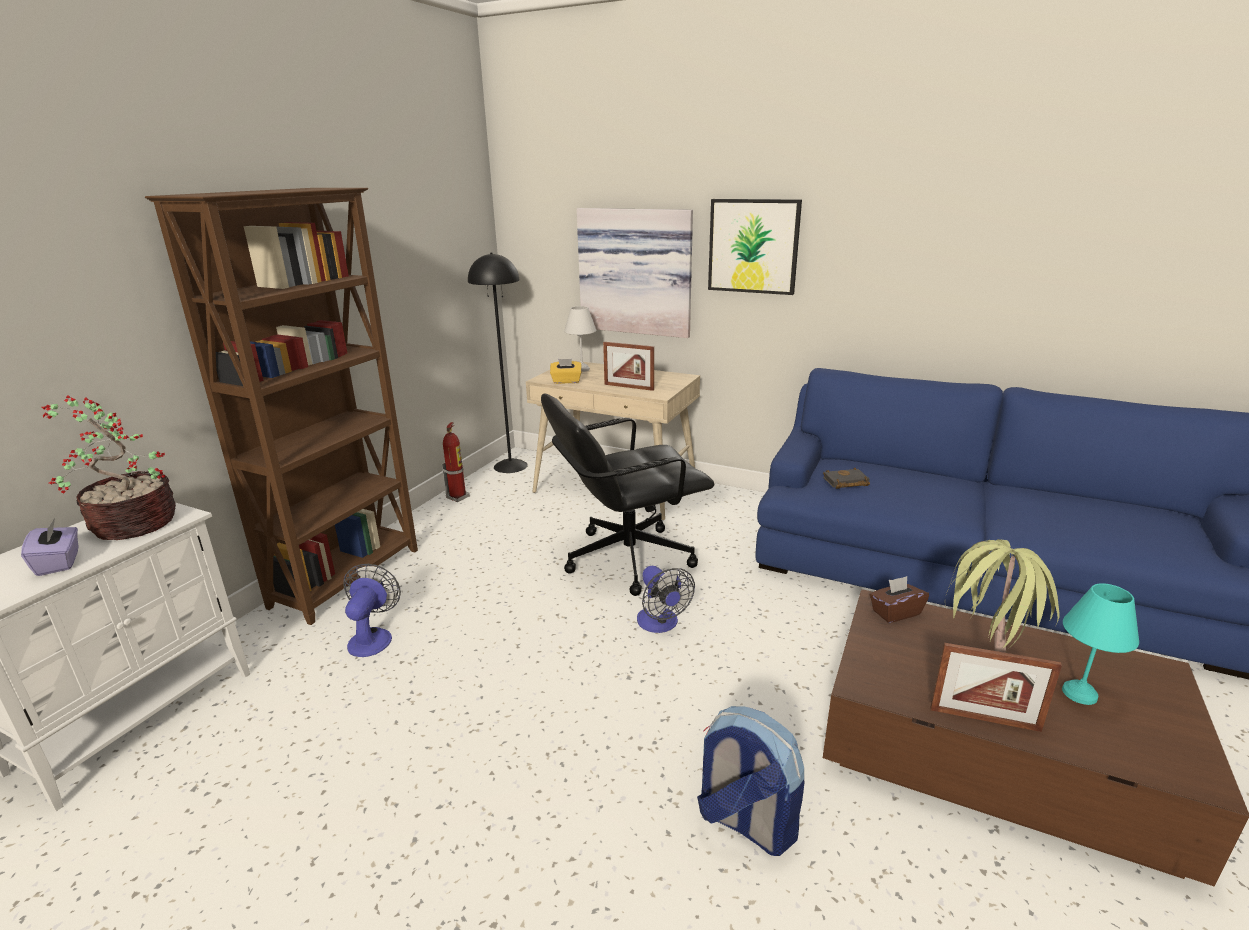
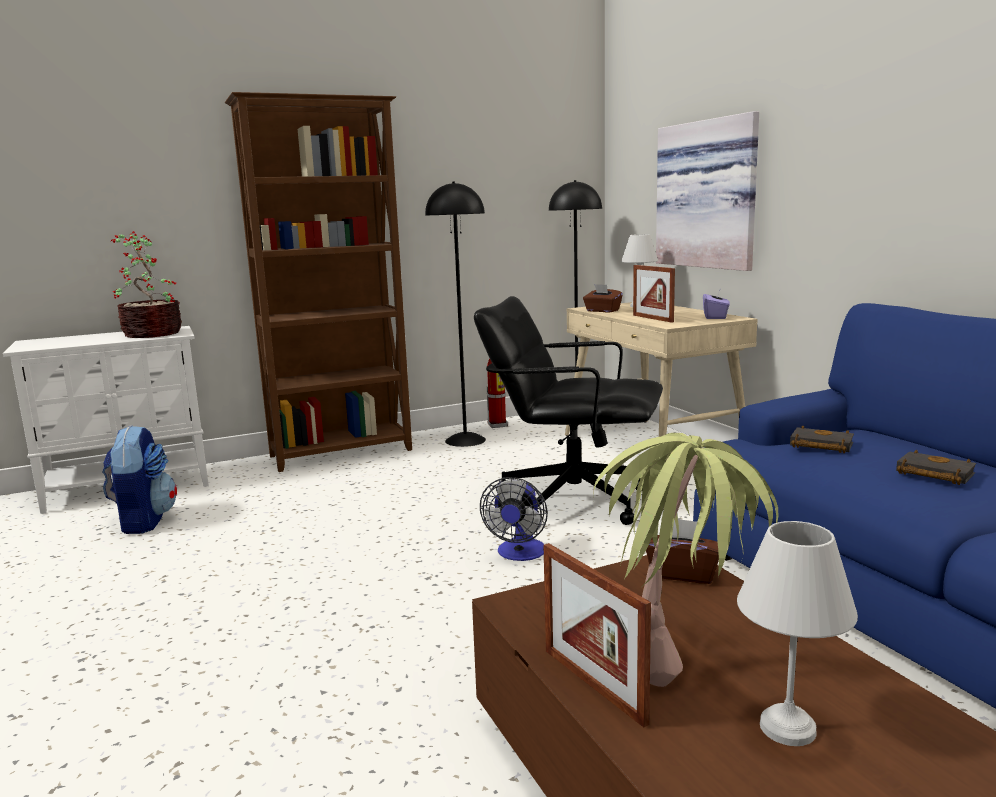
camera: 40 degrees right, 10 degrees down
(59, 562) = (90, 340): purple tissue box -> purple tissue box (715, 317)
(373, 637) = (301, 490): fan -> none
(452, 523) = (465, 440): none -> black floor lamp
(566, 381) = (602, 311): yellow tissue box -> brown tissue box
(745, 822) = (345, 712): backpack -> backpack (143, 521)
(753, 246) = (821, 148): picture -> none
(926, 490) = (932, 474): none -> black book
(1081, 694) = (788, 730): turquoise table lamp -> white table lamp

